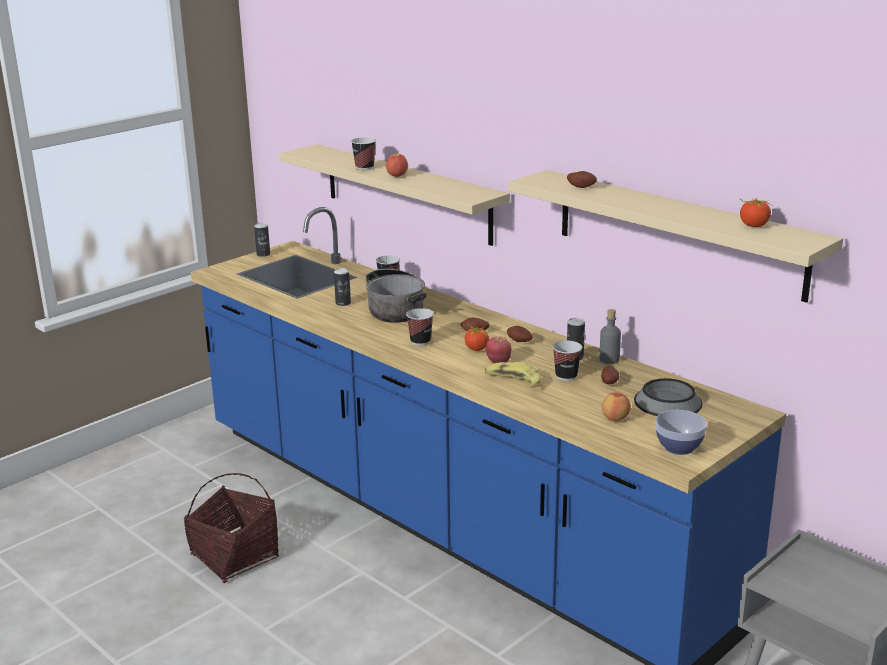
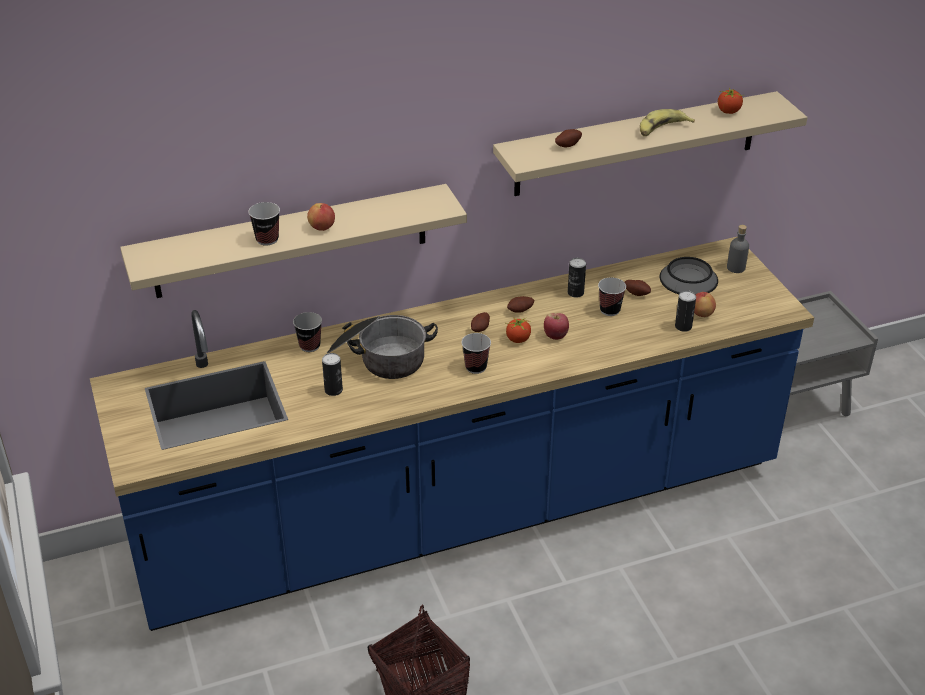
camera: 65 degrees left, 15 degrees up
(263, 254) = (117, 413): can -> can (683, 326)
(513, 381) = (600, 341): banana -> banana (662, 129)
(609, 359) = (593, 277): grey bottle -> grey bottle (736, 268)
(679, 447) = (764, 302): bowl -> none

